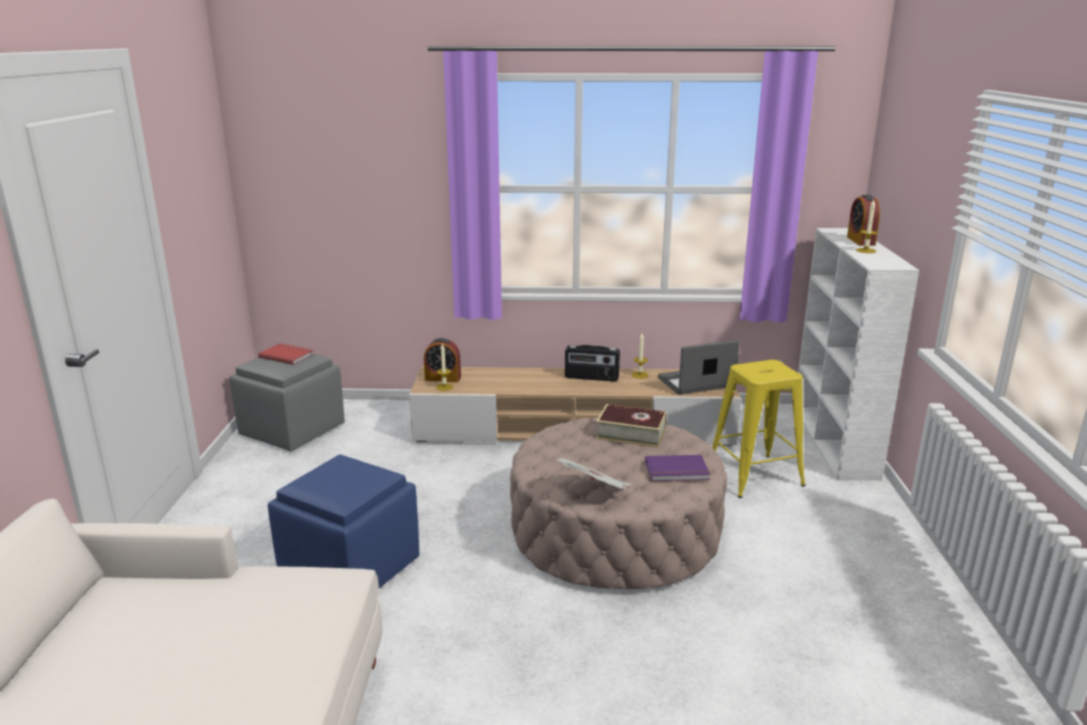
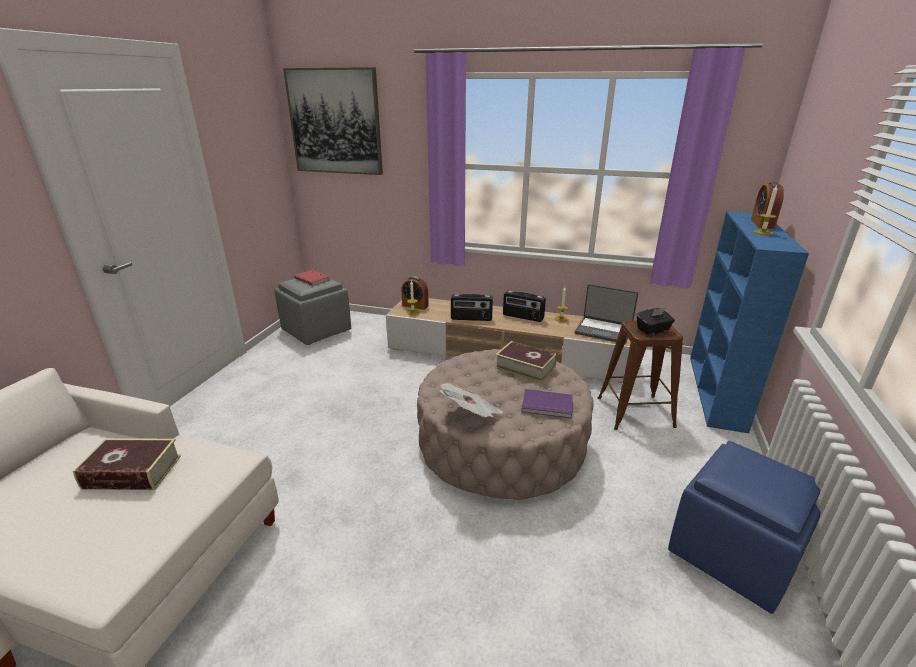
camera: 15 degrees right, 5 degrees up
(223, 610) = (132, 472): none -> book
(307, 136) = (335, 122): none -> picture
(352, 568) = (299, 439): blue ottoman -> blue ottoman (735, 552)
(527, 387) = (471, 318): none -> radio
(696, 383) = (603, 330): laptop -> laptop turned 150 degrees counterclockwise
(754, 476) = (635, 412): yellow stool -> brown stool
(768, 371) = (653, 330): none -> black tissue box
(835, 441) = (716, 392): white bookcase -> blue bookcase

